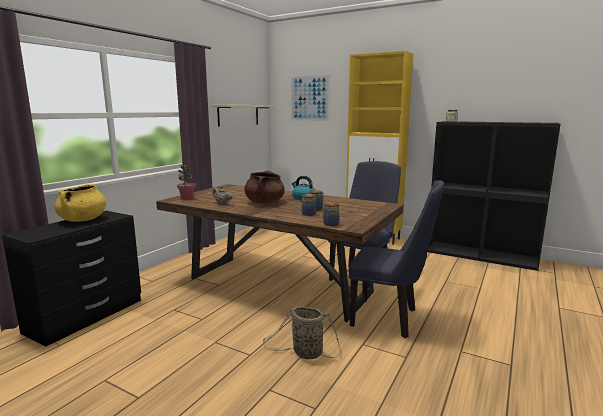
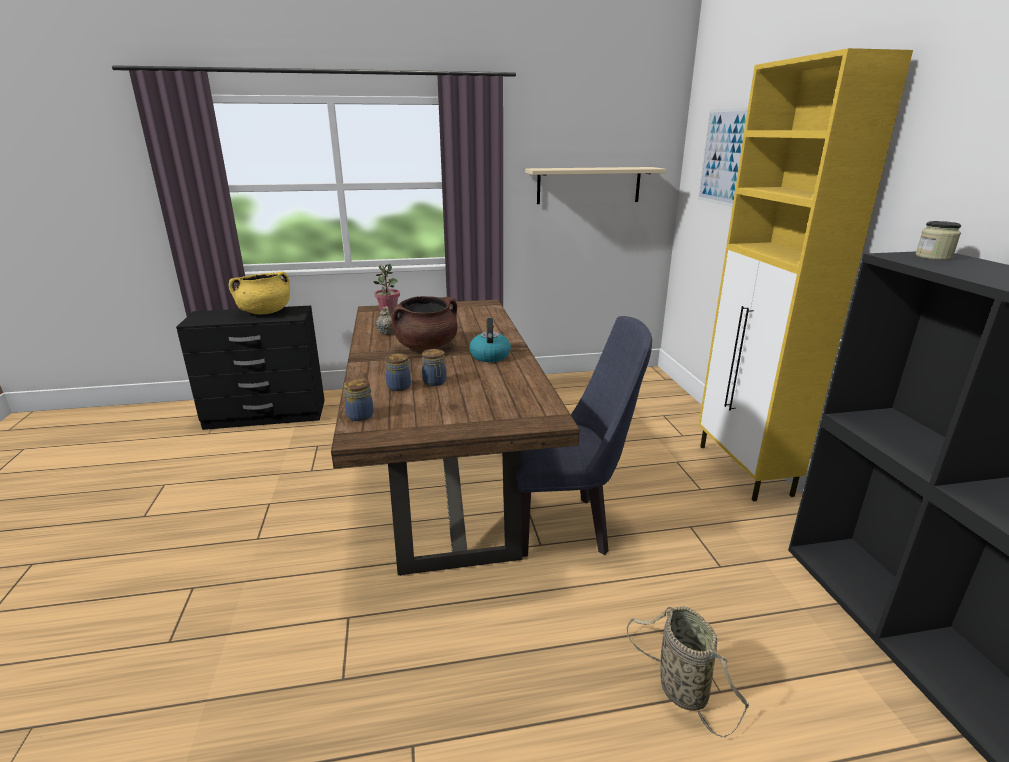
camera: 50 degrees right, 10 degrees up
(305, 353) = (288, 577): basket -> basket (679, 687)
(390, 319) = (451, 614): blue chair -> none

